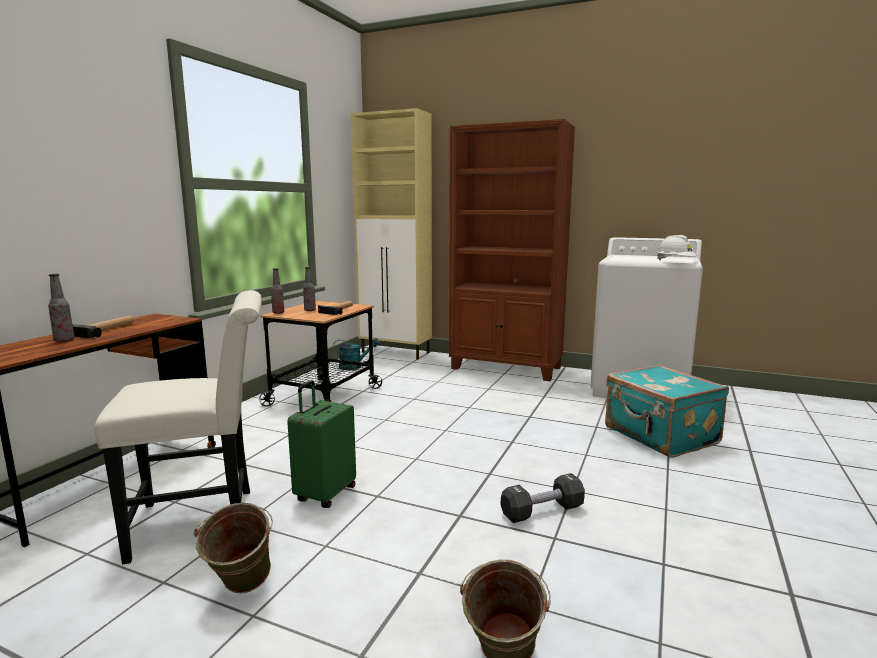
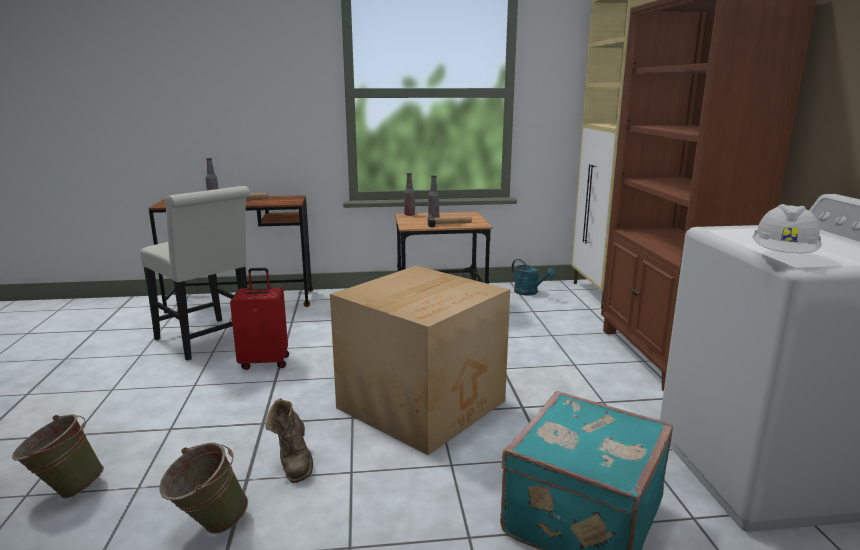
camera: 60 degrees right, 5 degrees up
(240, 591) = (135, 377): green bucket -> green bucket (208, 526)
(324, 494) = (265, 362): green suitcase -> red suitcase
(495, 443) = (424, 404): none -> cardboard box
(542, 511) = (293, 462): black dumbbell -> brown boot

